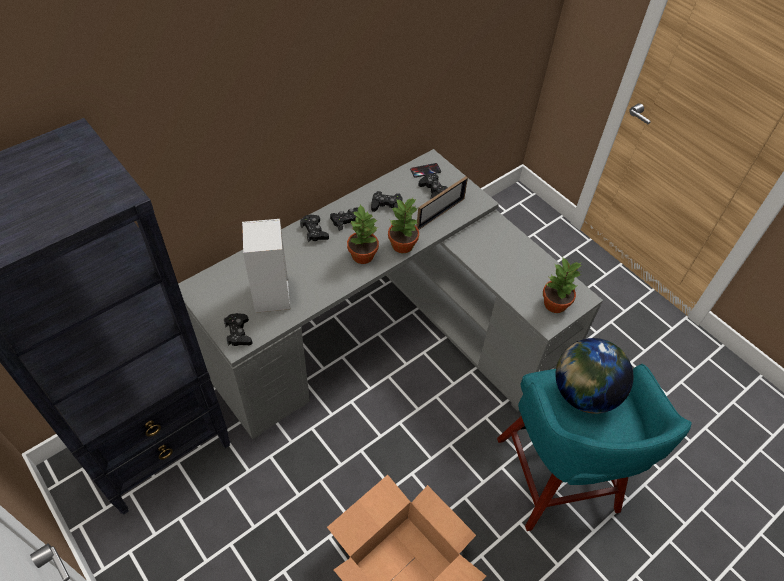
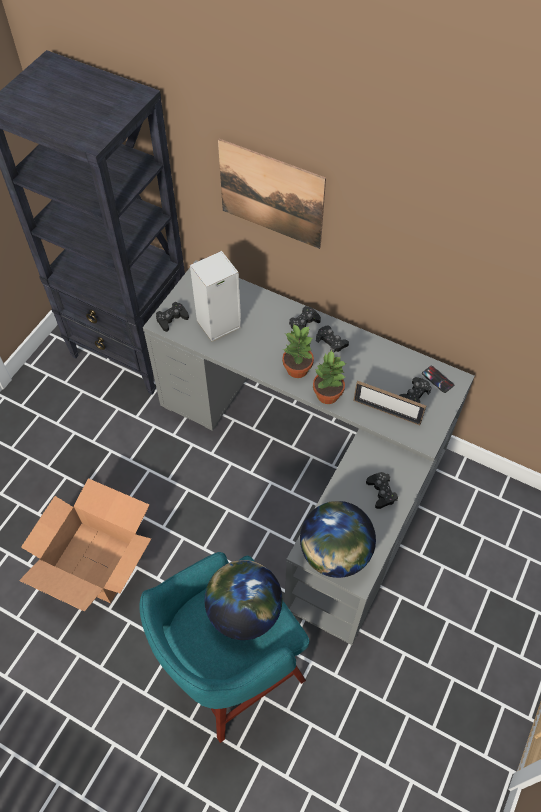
camera: 70 degrees right, 5 degrees up
(233, 138) = (271, 194): none -> picture
(387, 205) = (369, 365): black game controller -> black game controller (381, 492)
(555, 304) = (334, 553): potted plant -> globe

